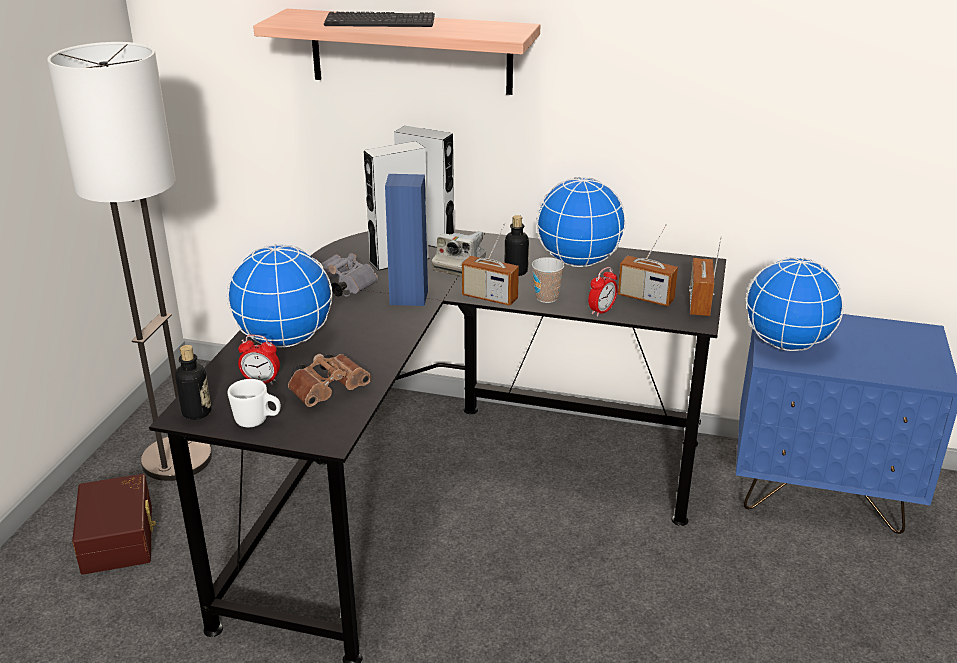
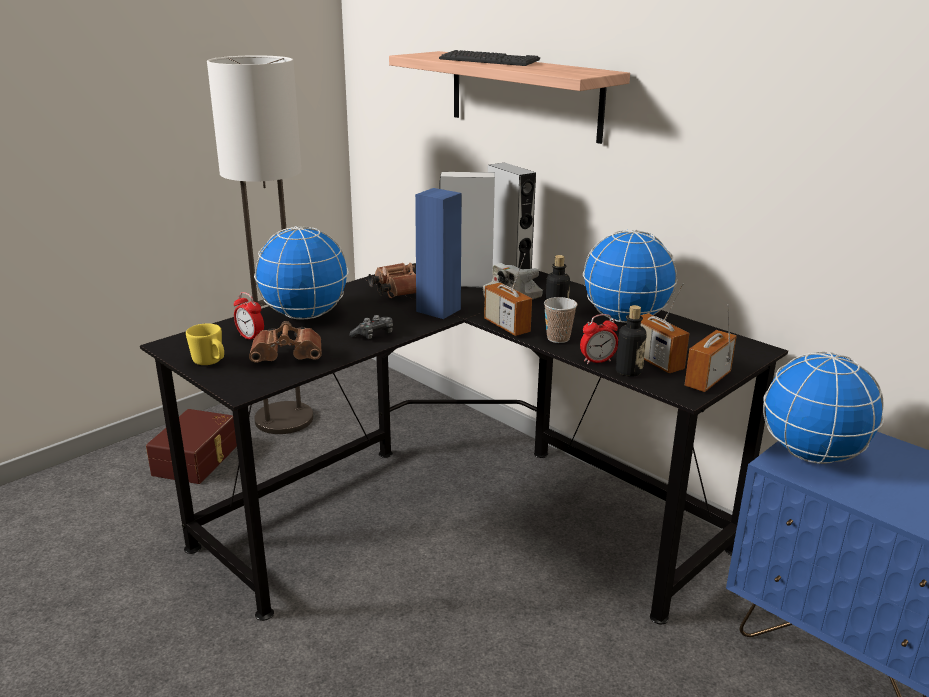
camera: 30 degrees right, 5 degrees down
(197, 412) = (180, 345): bottle -> bottle (628, 371)
(257, 421) = (211, 362): white mug -> yellow mug
(340, 287) = (395, 291): grey binoculars -> brown binoculars
(381, 341) = (374, 335): none -> game controller

